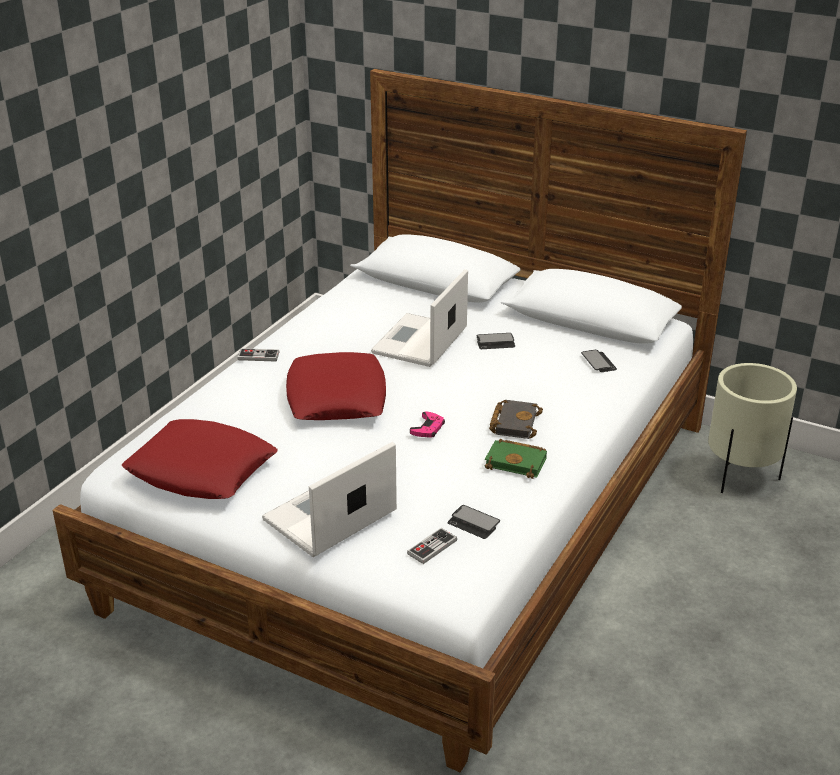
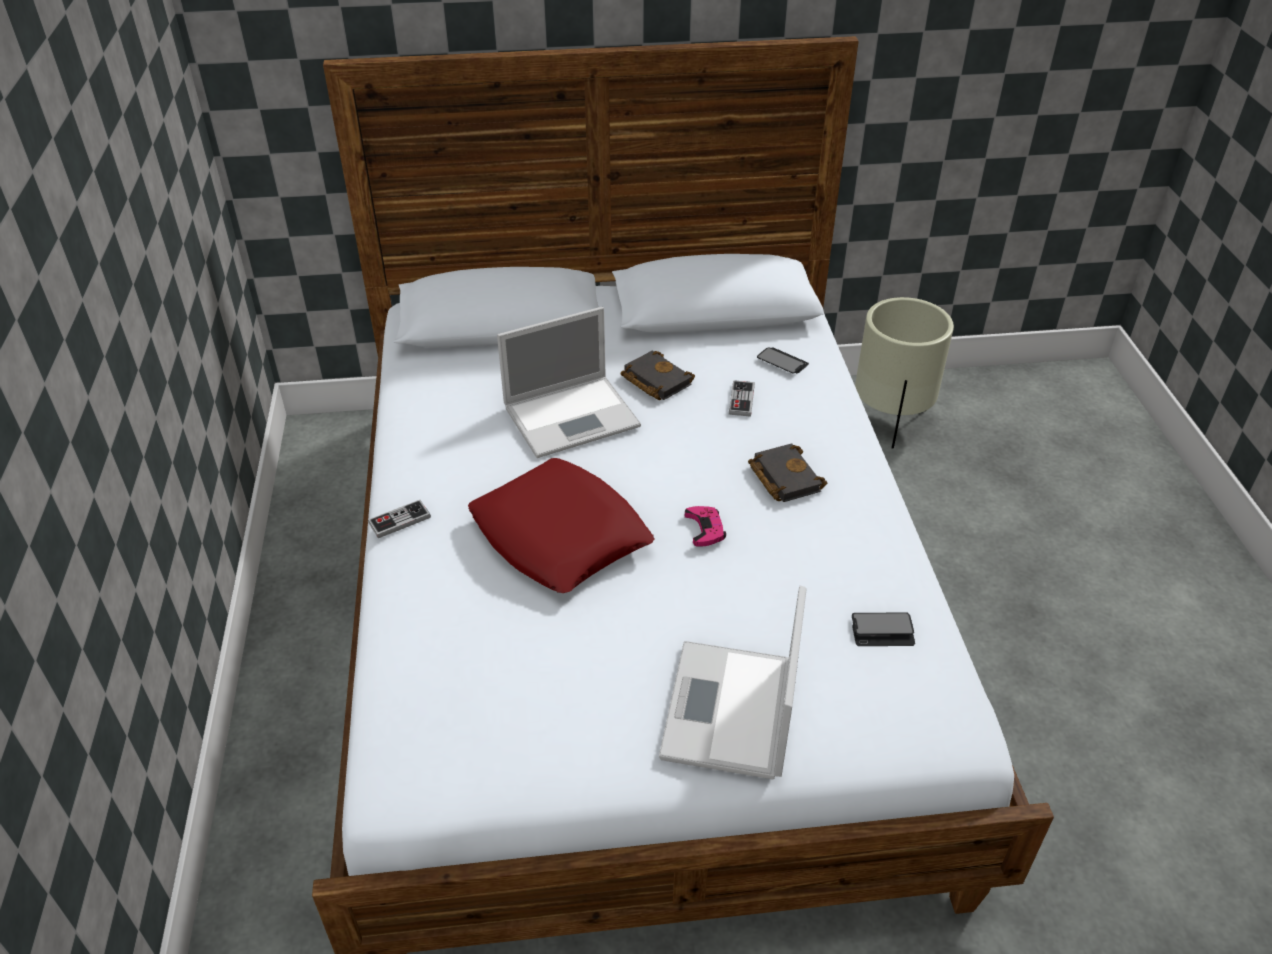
camera: 35 degrees left, 10 degrees up
(202, 470) = (506, 728): red pillow -> none
(419, 342) = (574, 415): laptop -> laptop turned 105 degrees counterclockwise
(432, 547) = (877, 688): game controller -> game controller (741, 400)
(495, 342) = (654, 380): phone -> black book
(517, 462) = (840, 527): green book -> none

